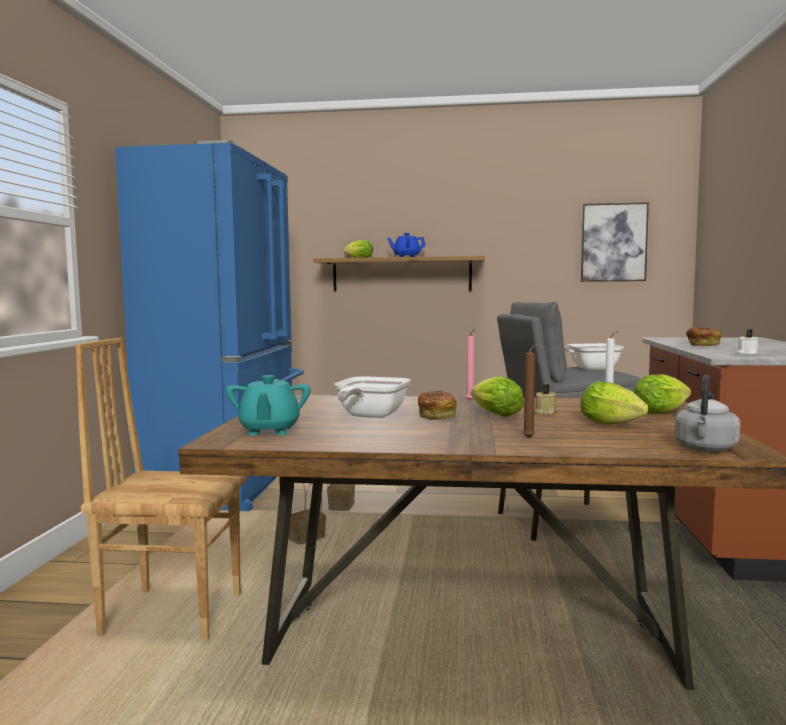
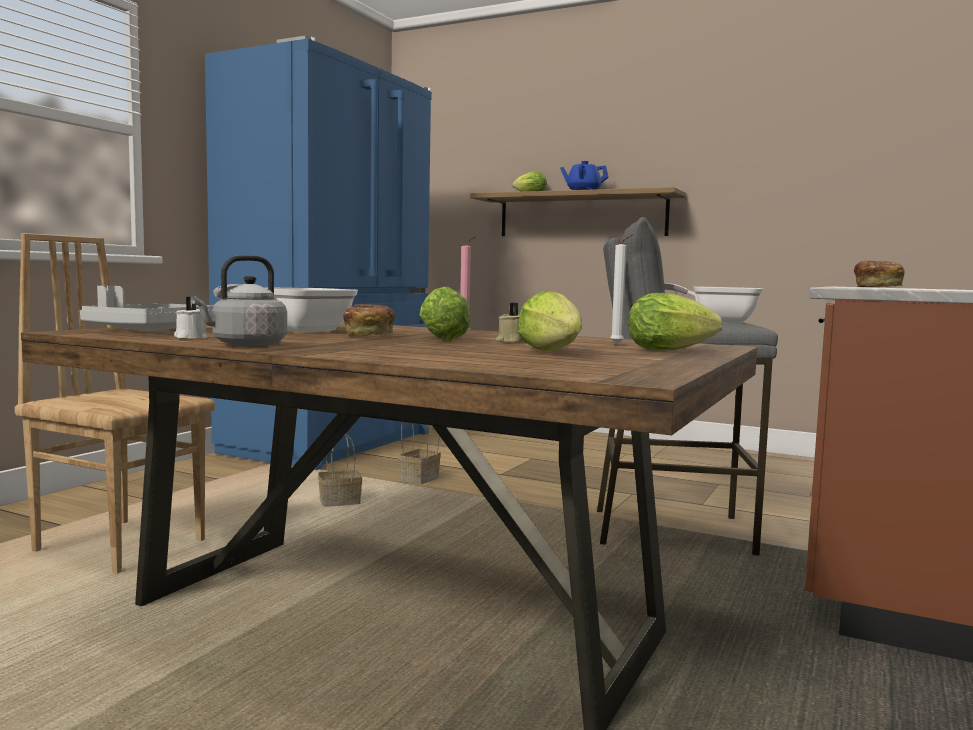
camera: 20 degrees right, 0 degrees up
(269, 431) = (152, 330): turquoise teapot -> grey tray
(530, 438) = (397, 351): brown candle -> none
(613, 242) = (872, 168): picture -> none
(705, 449) = (583, 372): grey kettle -> grey kettle (246, 345)
(747, 353) = (894, 288): white candle -> white candle (190, 338)

